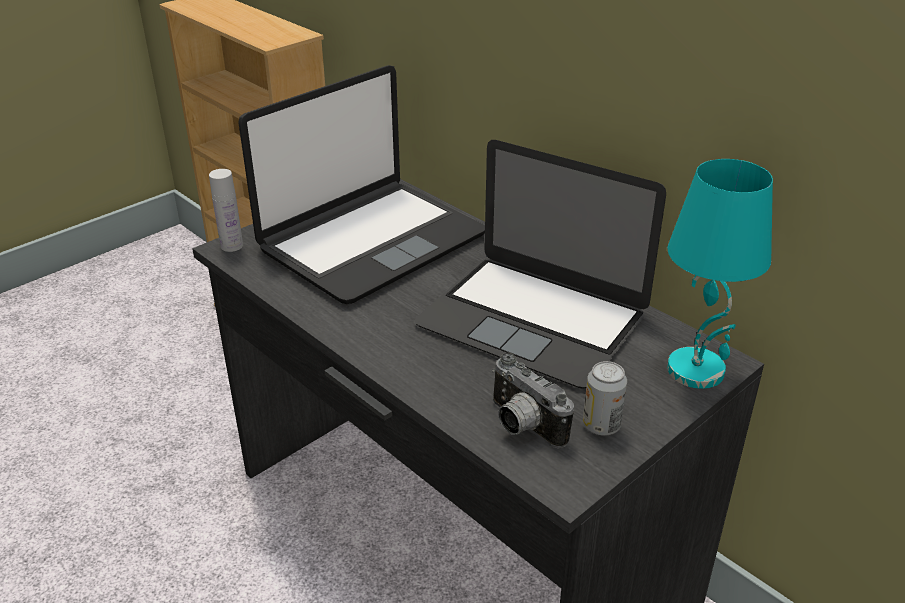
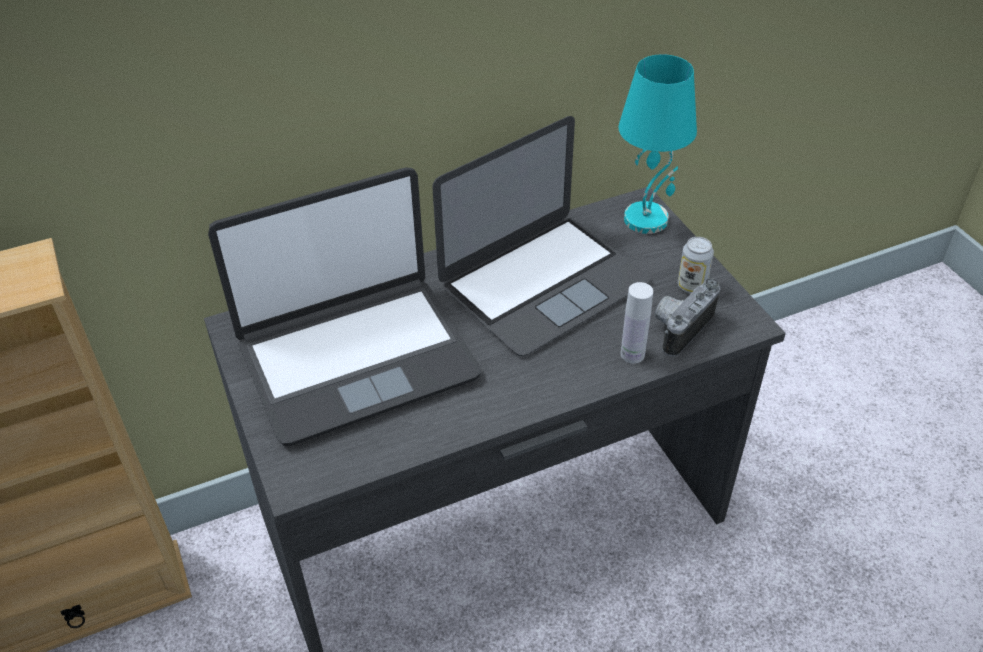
camera: 70 degrees left, 10 degrees up
(232, 246) = (294, 477): white bottle -> white bottle (632, 354)
(371, 242) = (356, 358): laptop -> laptop turned 90 degrees clockwise
(521, 426) = (679, 328): camera -> camera turned 150 degrees clockwise

